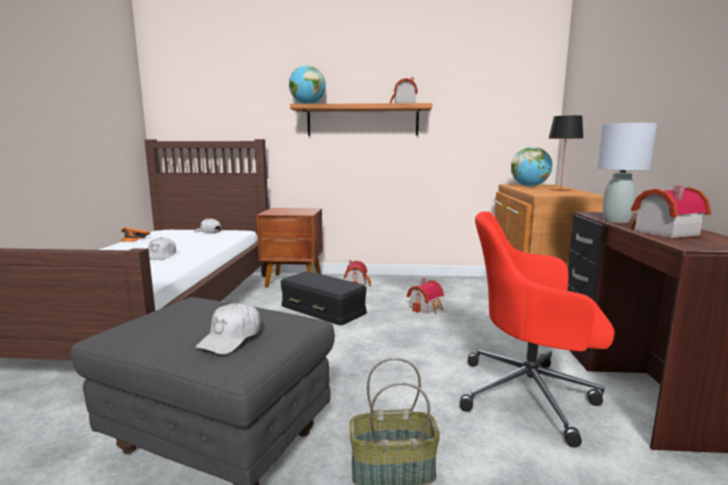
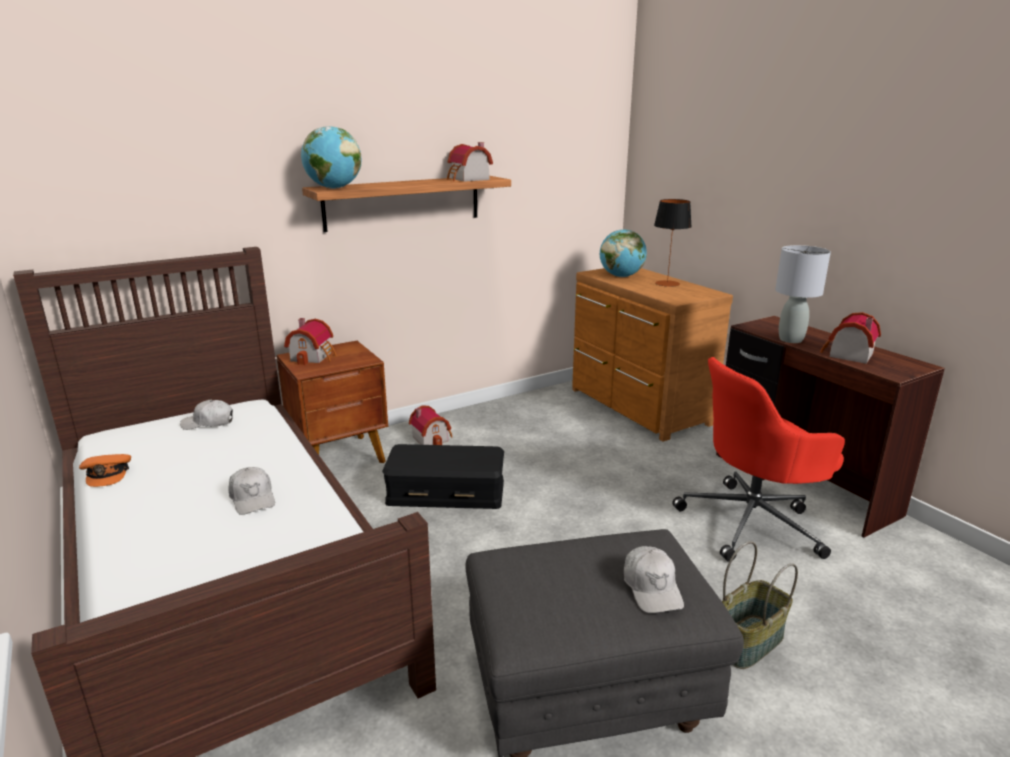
camera: 35 degrees left, 10 degrees up
(427, 307) = (554, 450): toy house -> toy house (314, 356)

